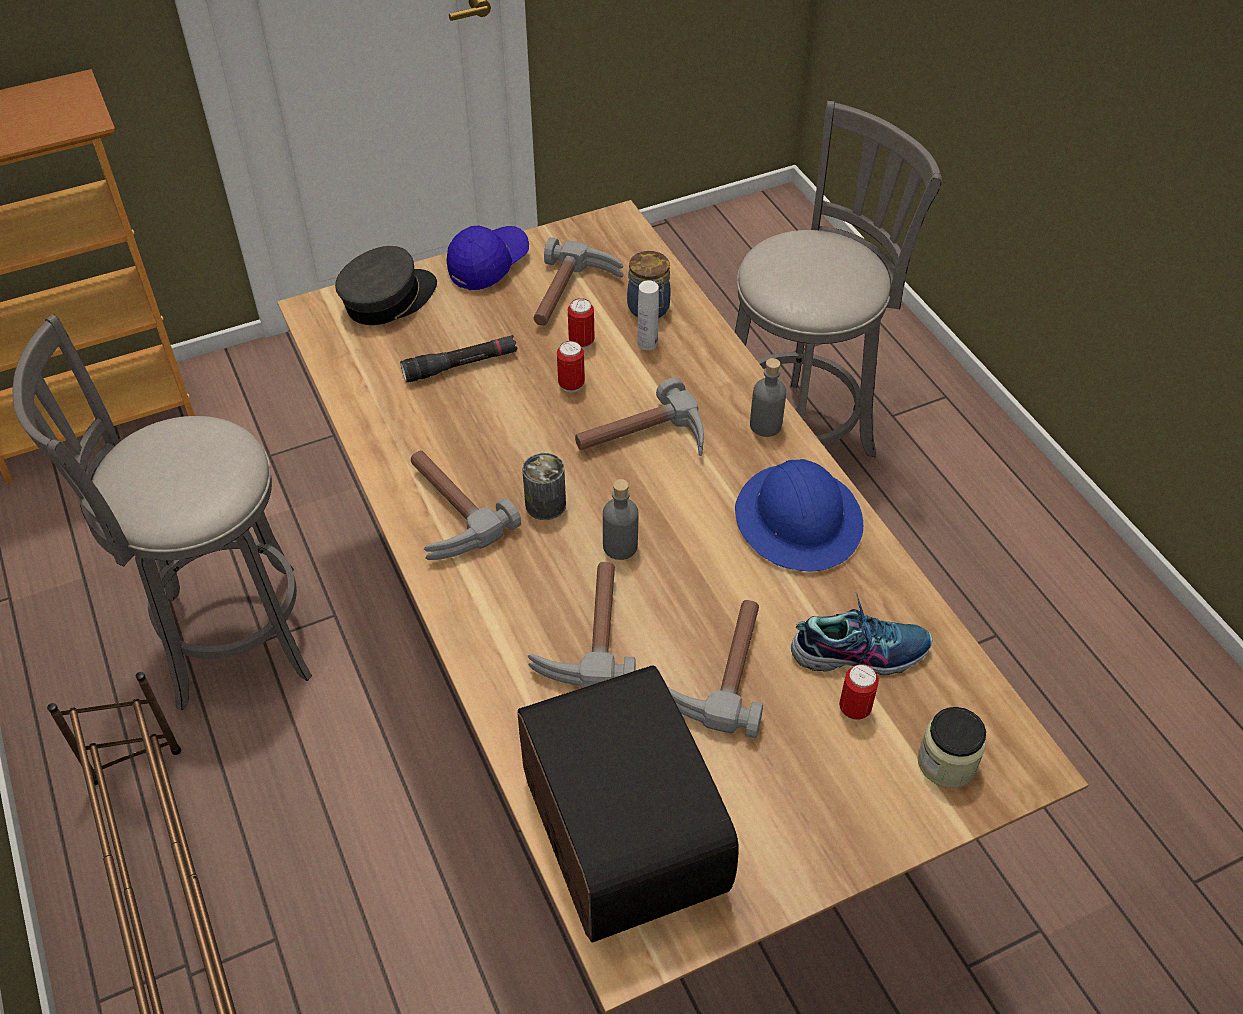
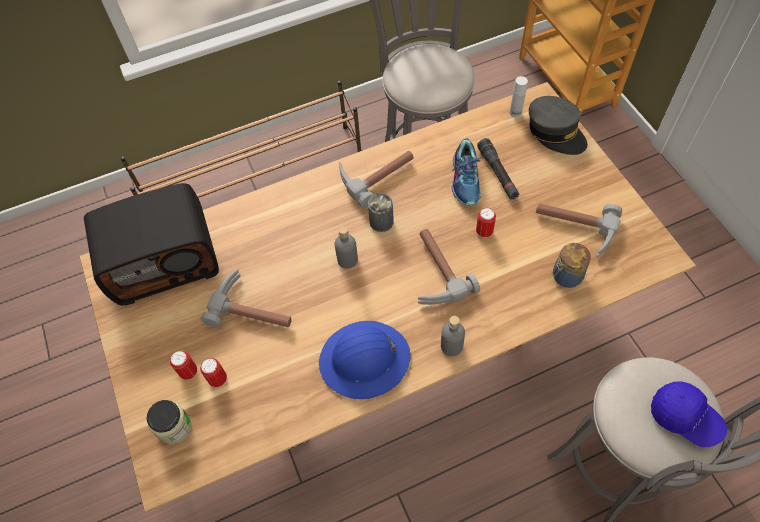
camera: 95 degrees right, 10 degrees up
(488, 265) = (599, 181): blue cap -> blue cap (684, 417)
(581, 342) = (526, 236): can -> can (188, 372)
(585, 634) = (286, 243): hammer -> none
(647, 343) = (529, 275): white bottle -> white bottle (515, 112)
(859, 651) = (258, 386): shoe -> shoe (466, 180)

